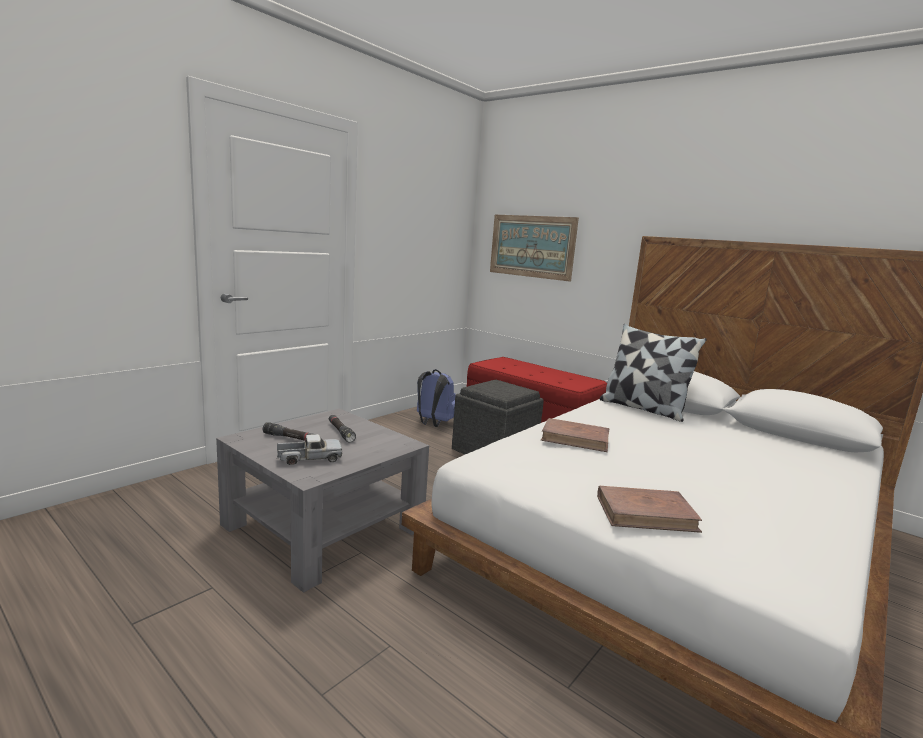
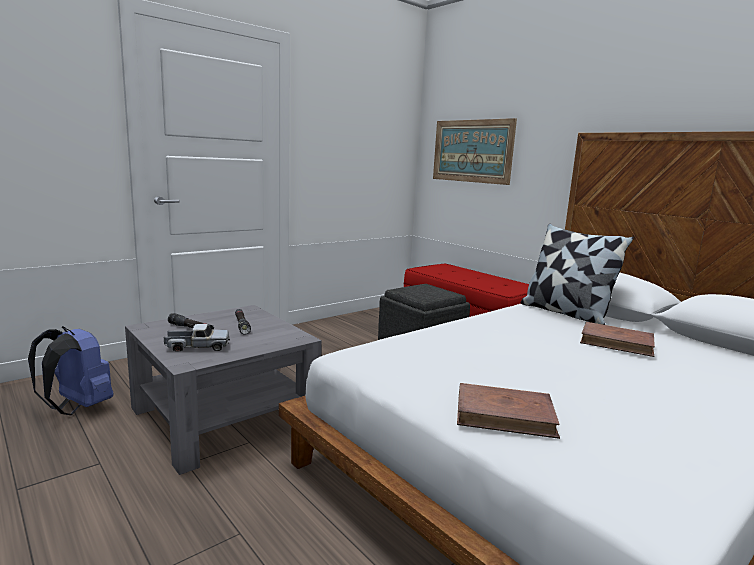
camera: 10 degrees right, 0 degrees up
(433, 423) = (369, 327): blue backpack -> blue backpack (78, 407)
(575, 439) = (468, 338): brown book -> brown book (617, 343)

